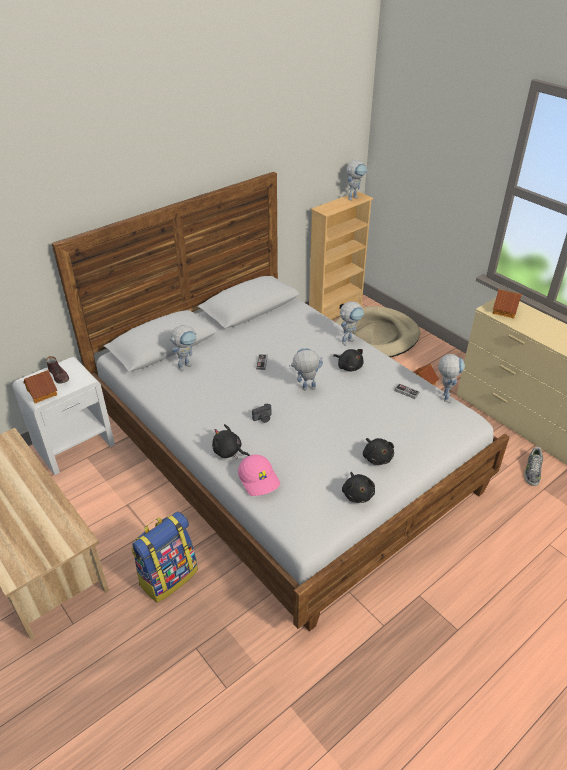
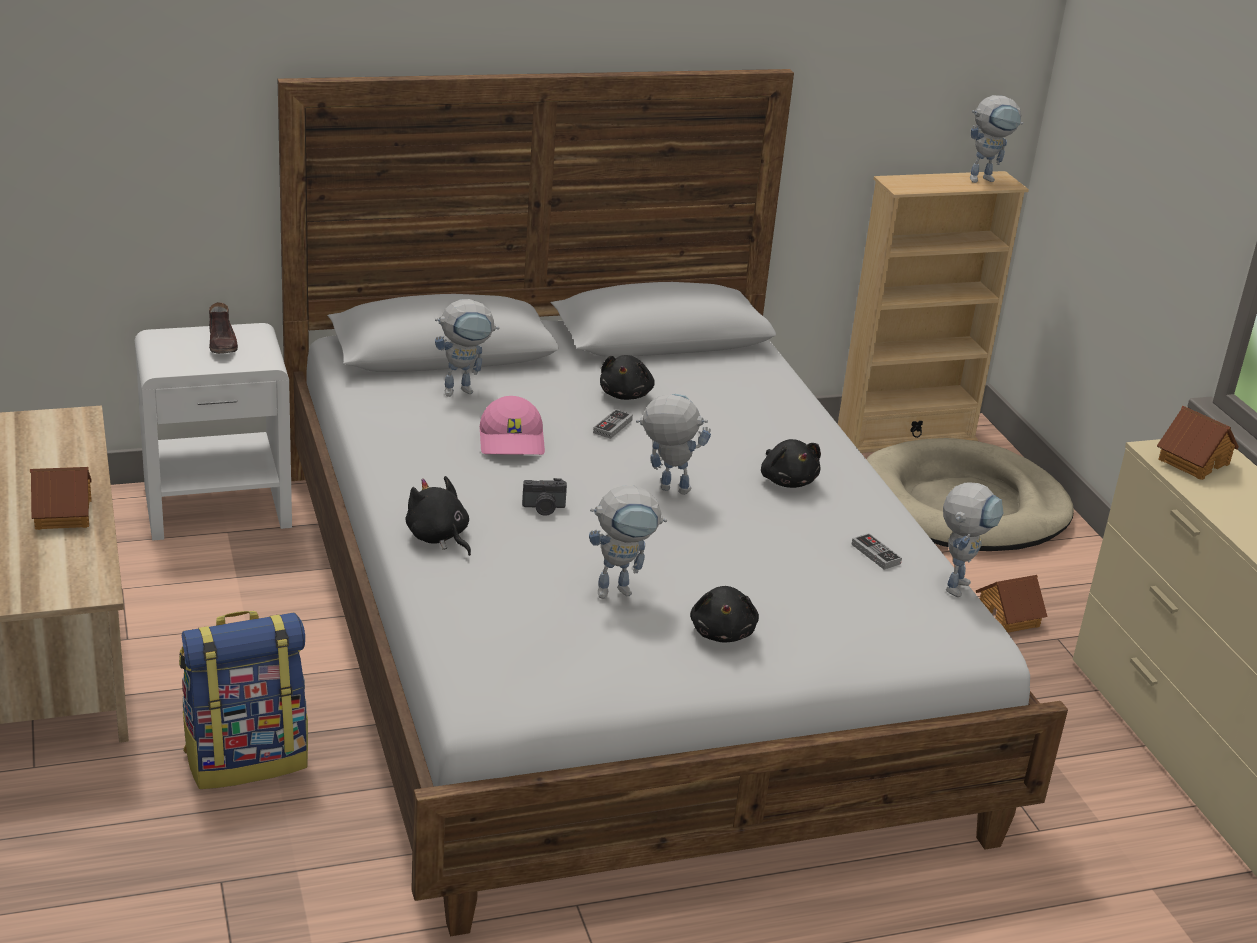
camera: 20 degrees right, 10 degrees down
(41, 392) = (174, 359): toy house -> toy house (62, 513)
(259, 479) = (461, 591): pink cap -> pink cap (513, 441)
(349, 340) = (825, 440): toy robot -> toy robot (622, 589)
(357, 494) = (634, 672): black plush toy -> black plush toy (626, 394)
(532, 471) = (1150, 848): shoe -> none

